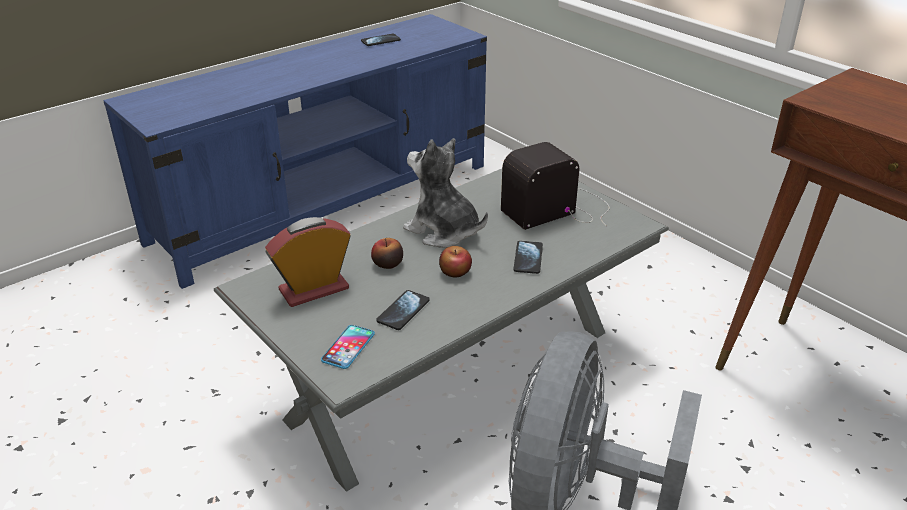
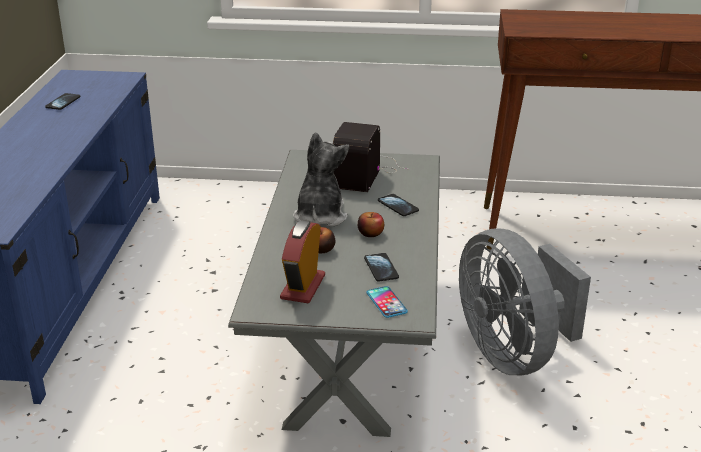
camera: 45 degrees left, 5 degrees down
(443, 231) = (320, 216): plush toy -> plush toy turned 105 degrees clockwise

